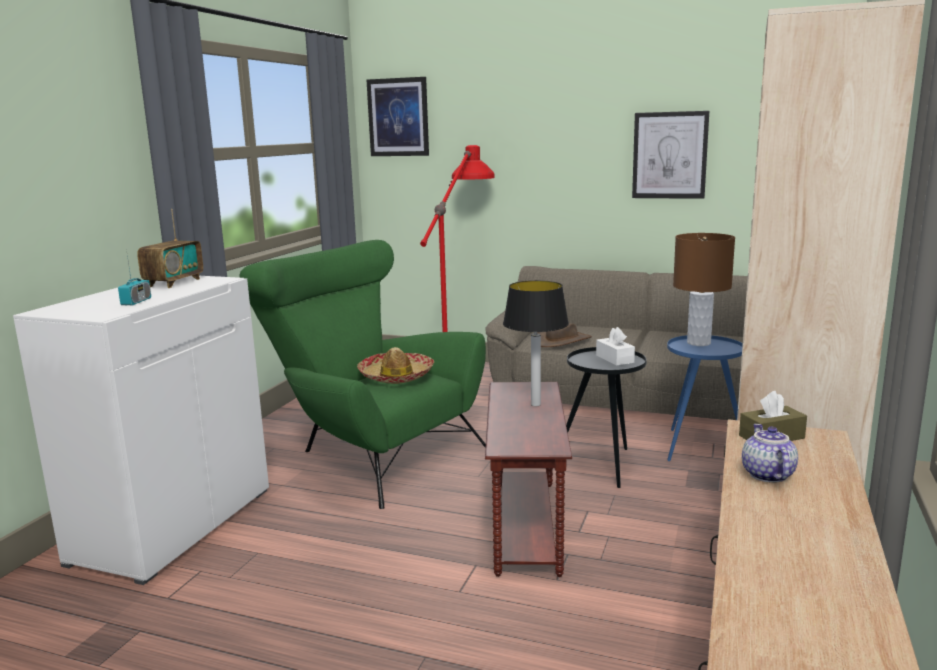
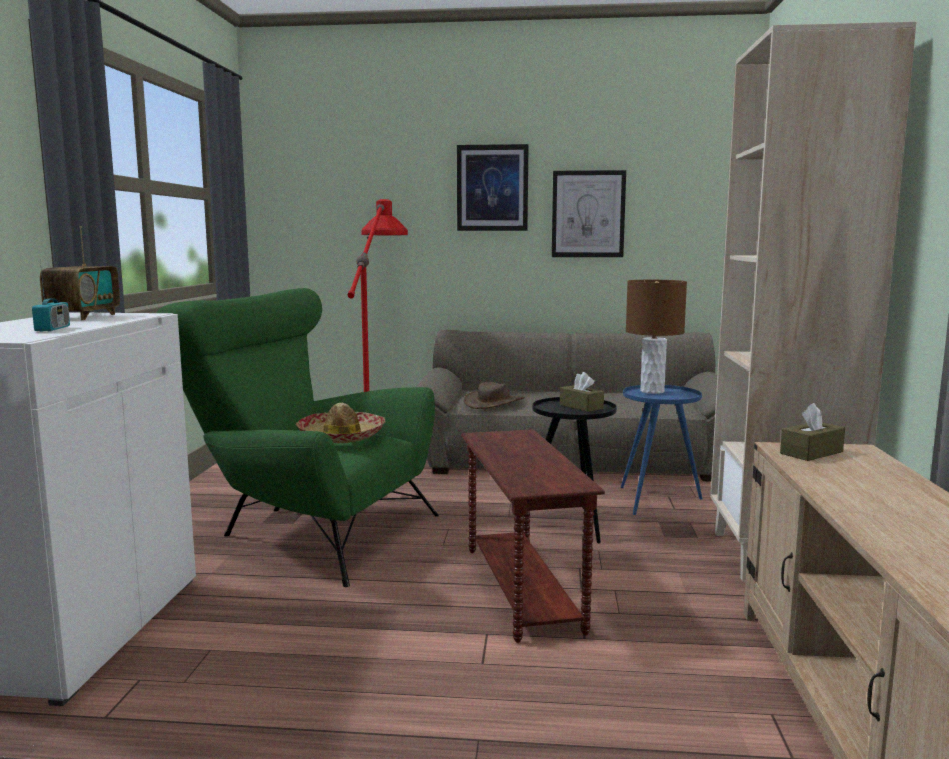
camera: 15 degrees left, 5 degrees down
(398, 117) = (295, 170): picture -> picture (492, 188)
(535, 404) = (527, 449): table lamp -> none
(614, 359) = (581, 406): white tissue box -> brown tissue box
(766, 475) = (840, 482): teapot -> none

